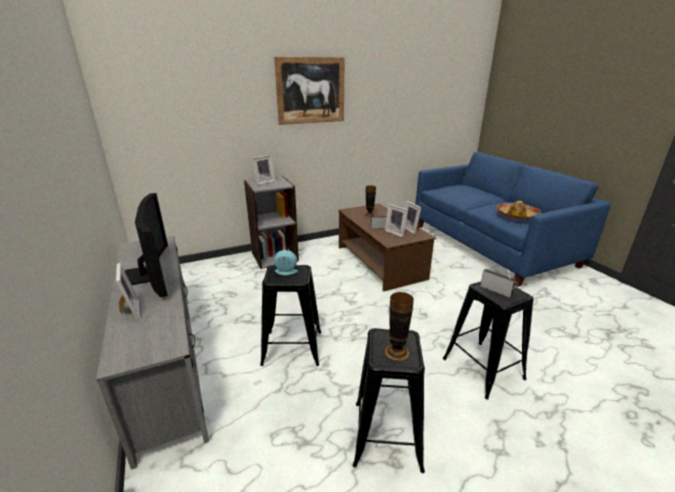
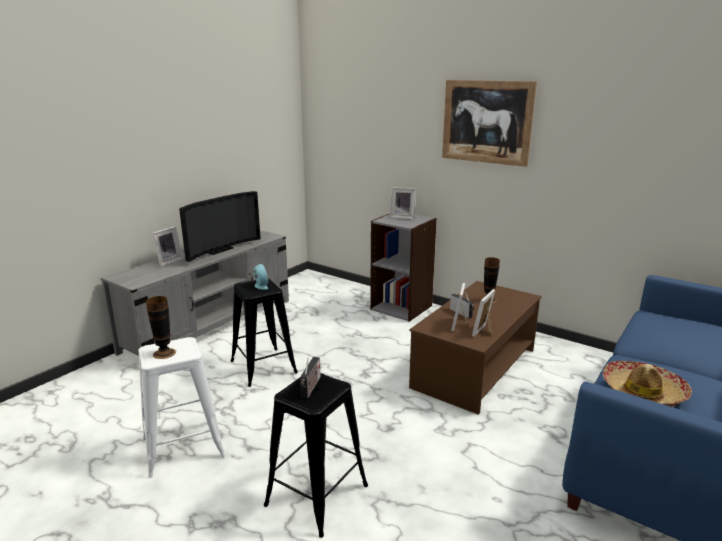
camera: 60 degrees right, 5 degrees down
(387, 435) = (183, 447): black stool -> white stool

